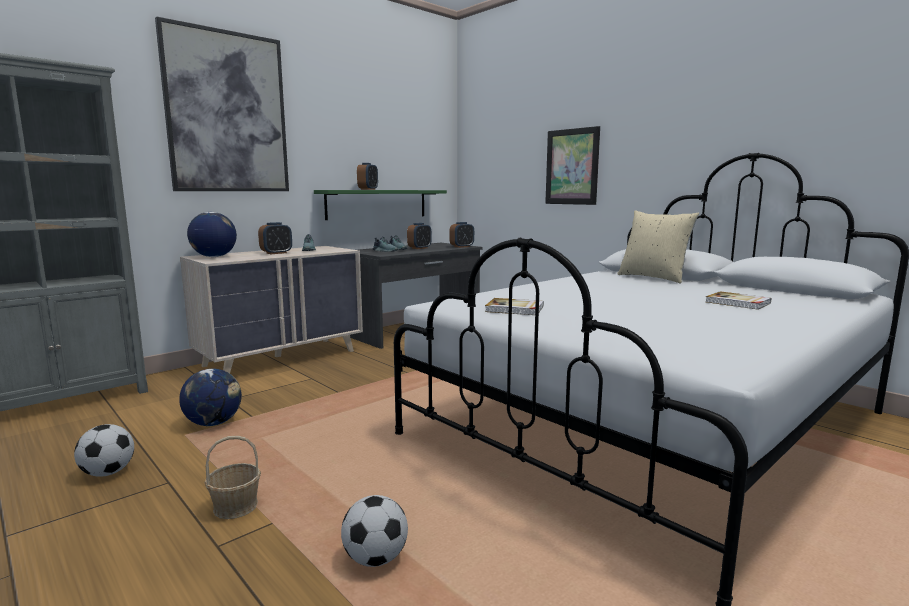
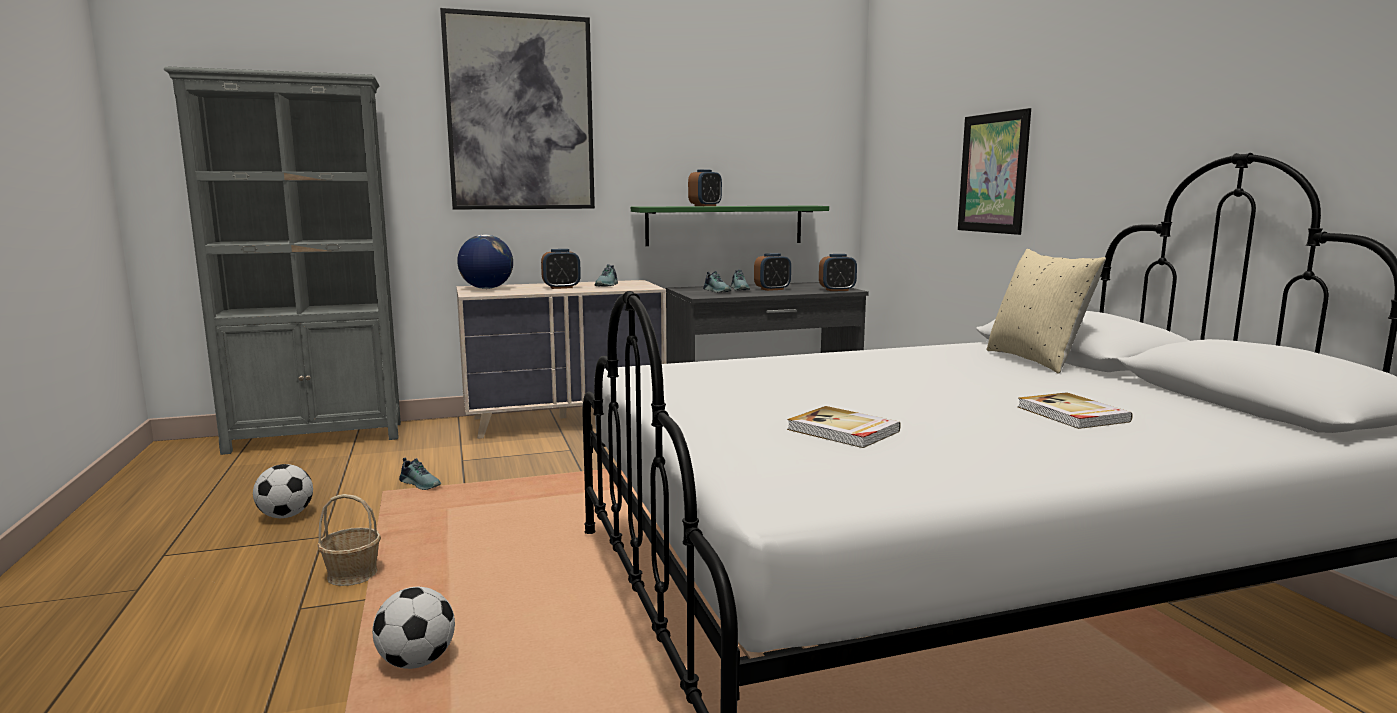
camera: 25 degrees right, 0 degrees up
(214, 423) = (421, 484): globe -> shoe
(515, 309) = (707, 387): book -> book (843, 431)

